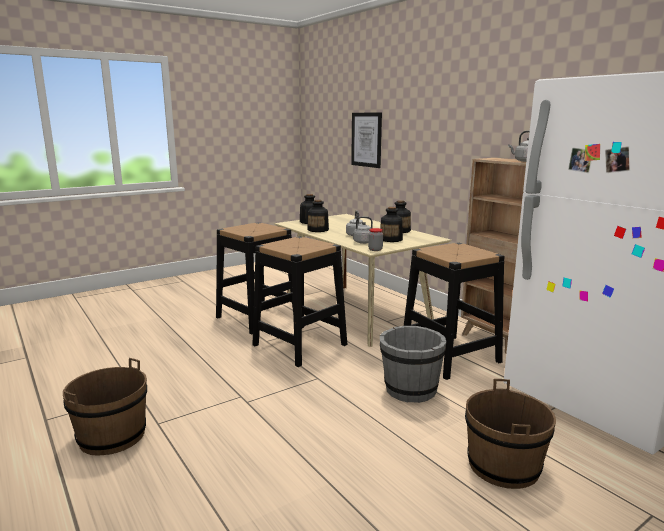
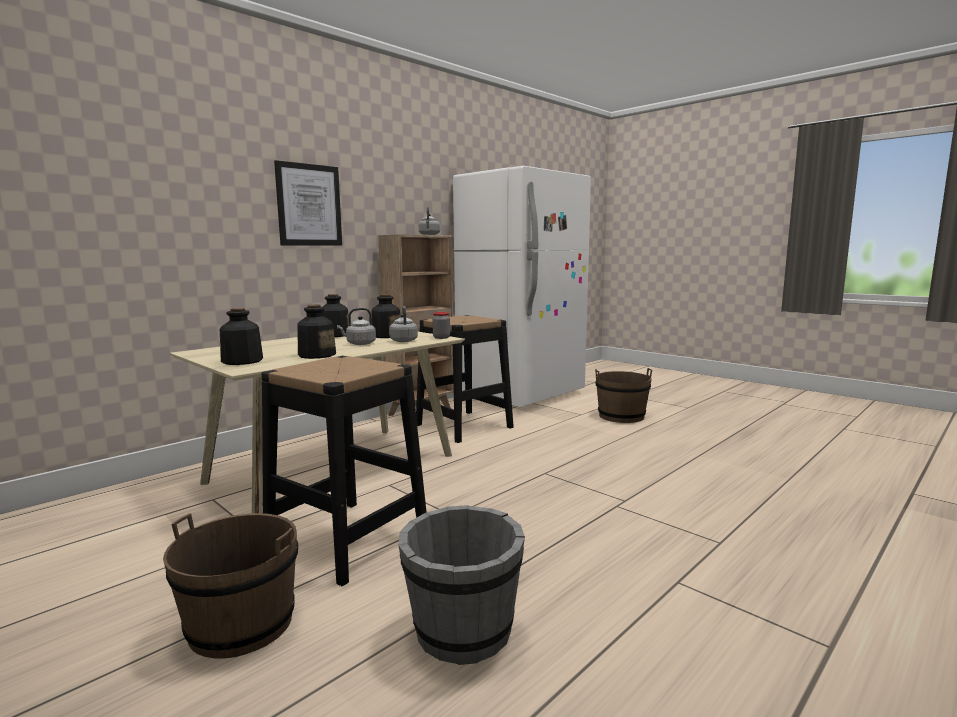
camera: 100 degrees left, 5 degrees down
(112, 436) = (778, 566): brown bucket -> brown bucket (241, 624)
(299, 345) = (459, 491): black stool -> none
(366, 139) = (130, 216): picture -> picture (309, 205)
(410, 390) = (541, 438): grey bucket -> grey bucket (463, 632)

